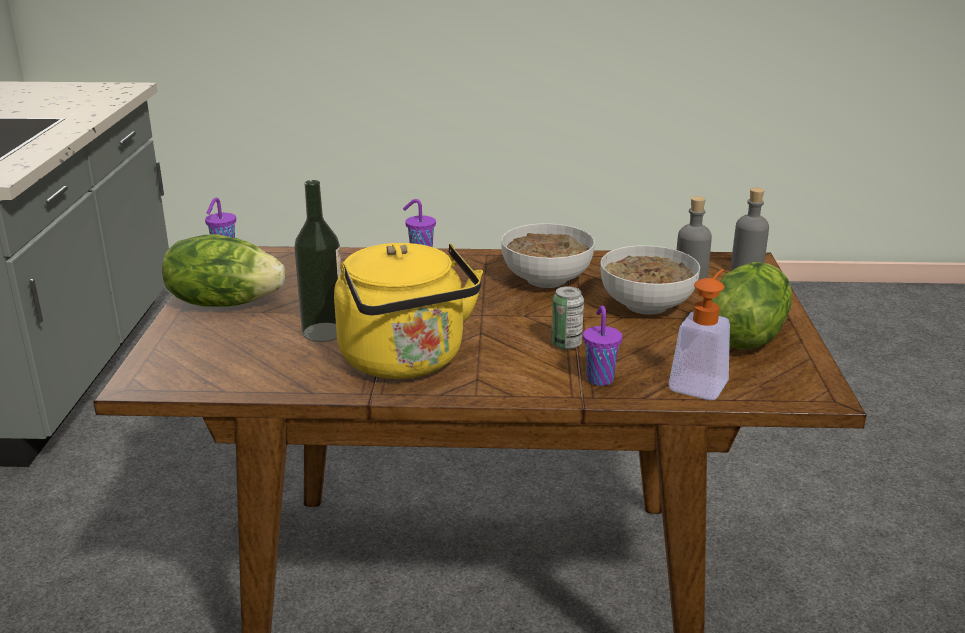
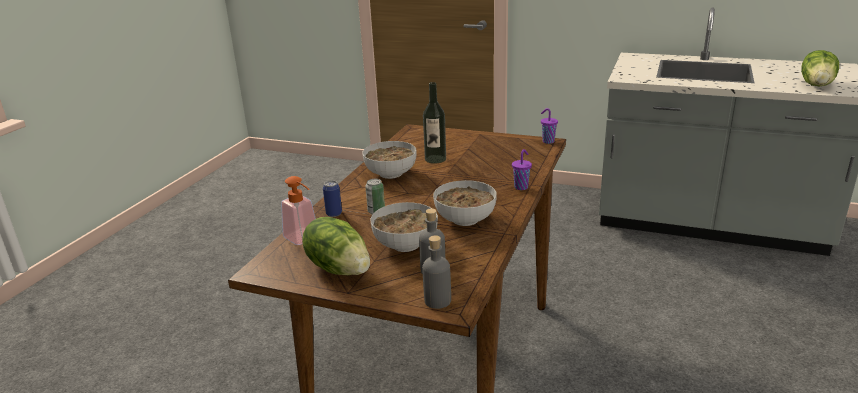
camera: 110 degrees right, 0 degrees up
(224, 302) = (484, 141): lettuce -> lettuce (817, 85)
(407, 362) = (390, 173): yellow kettle -> bowl
(599, 378) = (334, 213): purple cup -> can

